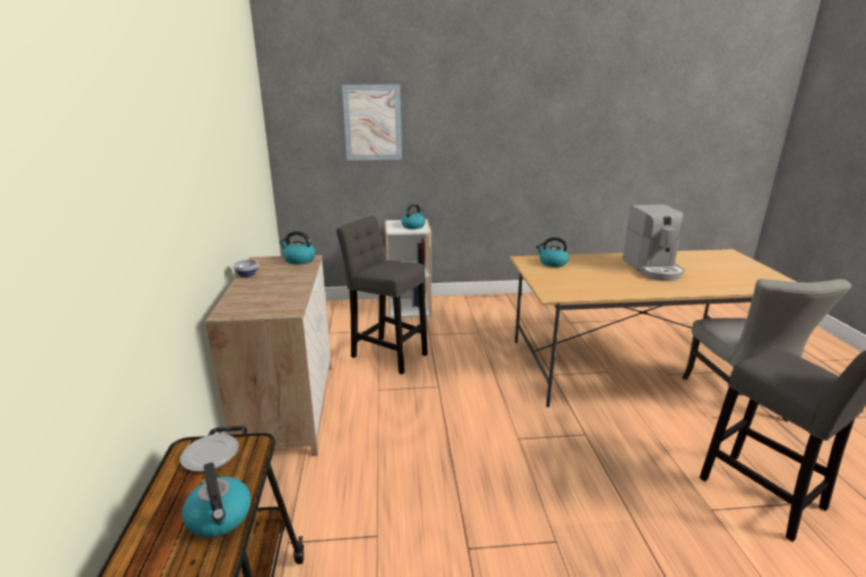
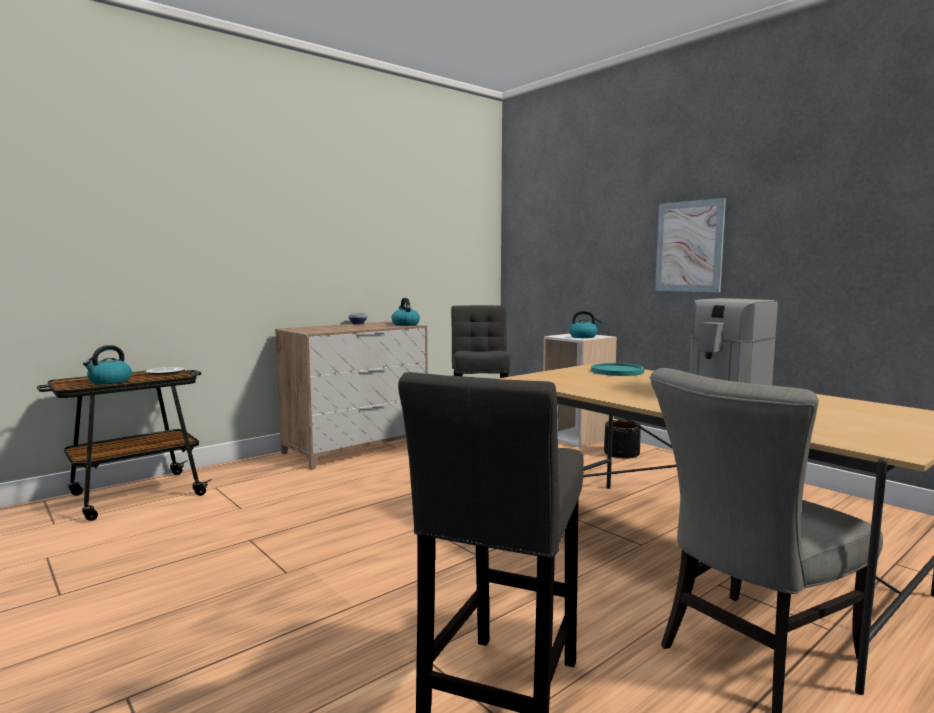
camera: 55 degrees right, 15 degrees down
(372, 123) = (576, 227): picture -> picture (689, 246)
(461, 310) = (621, 454): none -> black planter
(552, 263) = (617, 371): kettle -> turquoise plate

